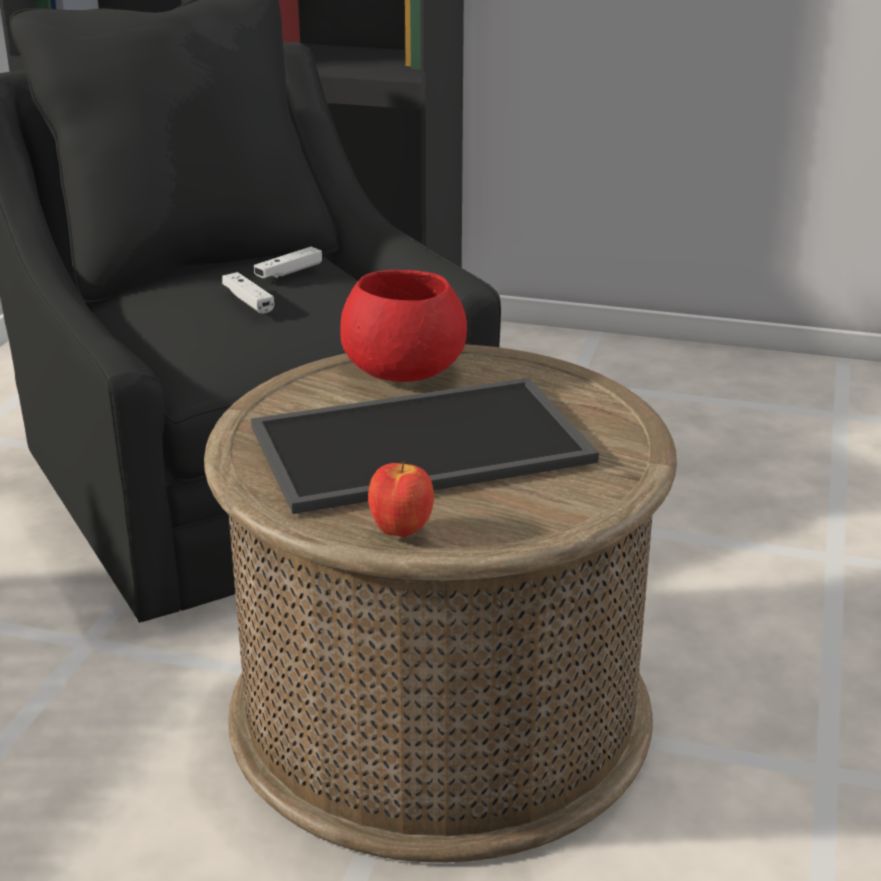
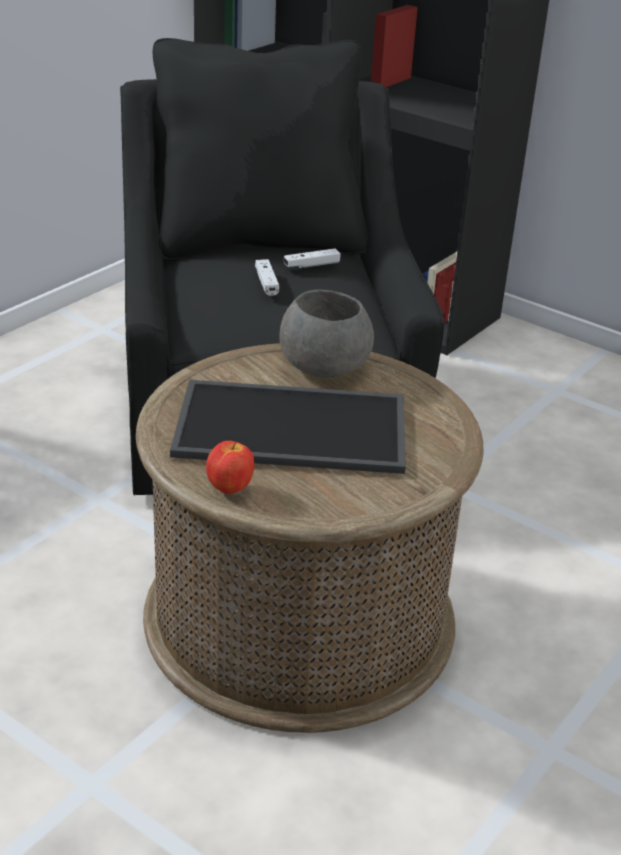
camera: 20 degrees right, 5 degrees up
(401, 369) = (322, 364): red bowl -> grey bowl

